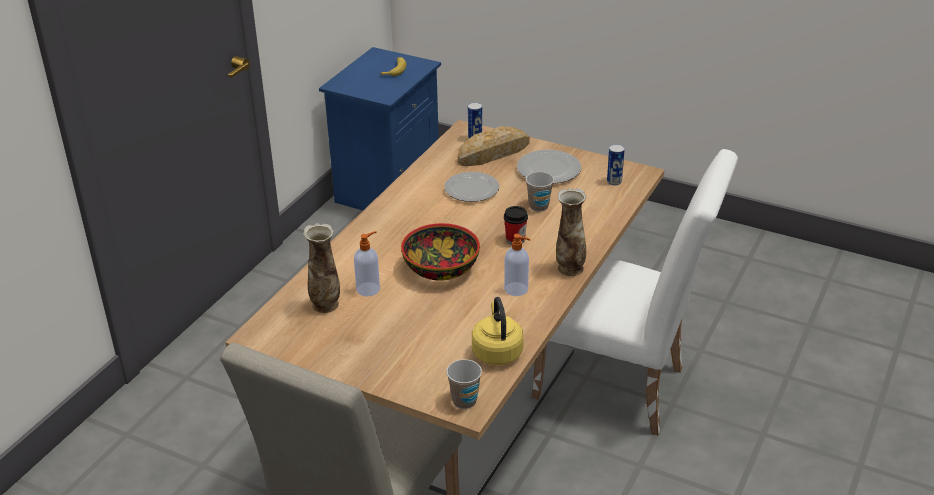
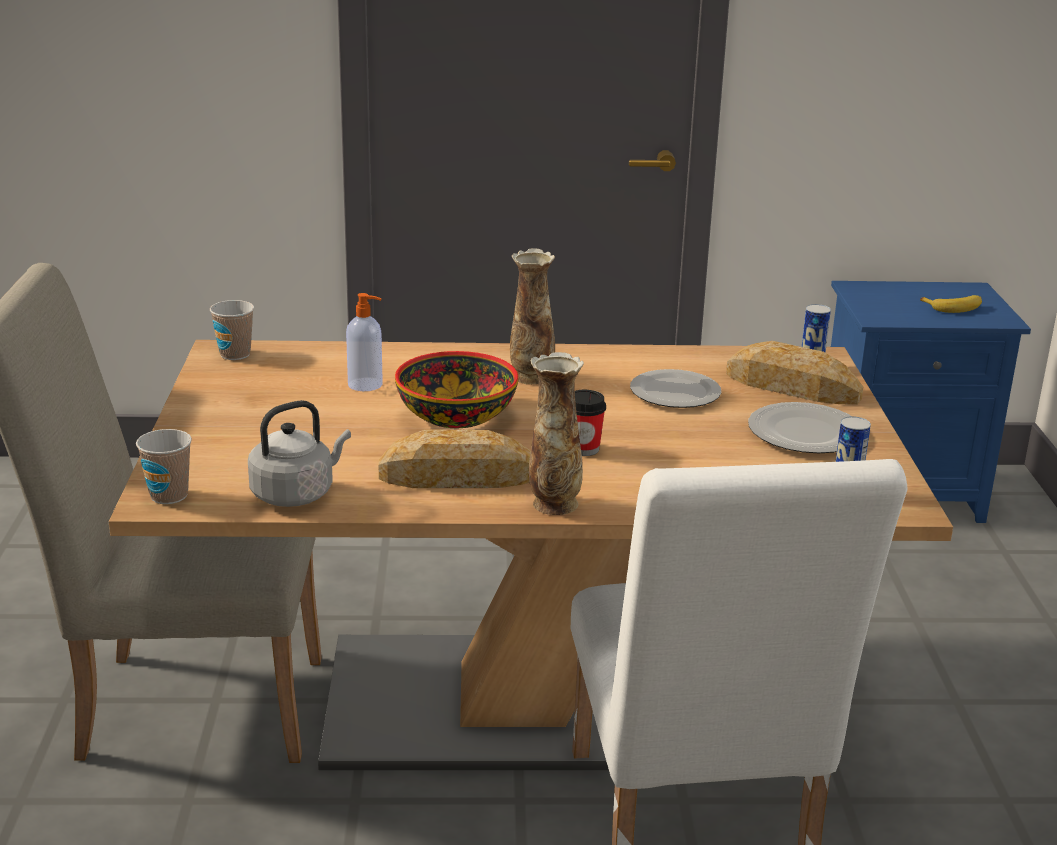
camera: 60 degrees right, 10 degrees down
(325, 305) = (309, 370): vase -> vase (531, 377)
(496, 351) = (296, 493): yellow kettle -> grey kettle
(517, 289) = (459, 476): soap dispenser -> bread
(538, 206) = (693, 447): cup -> cup (235, 354)

